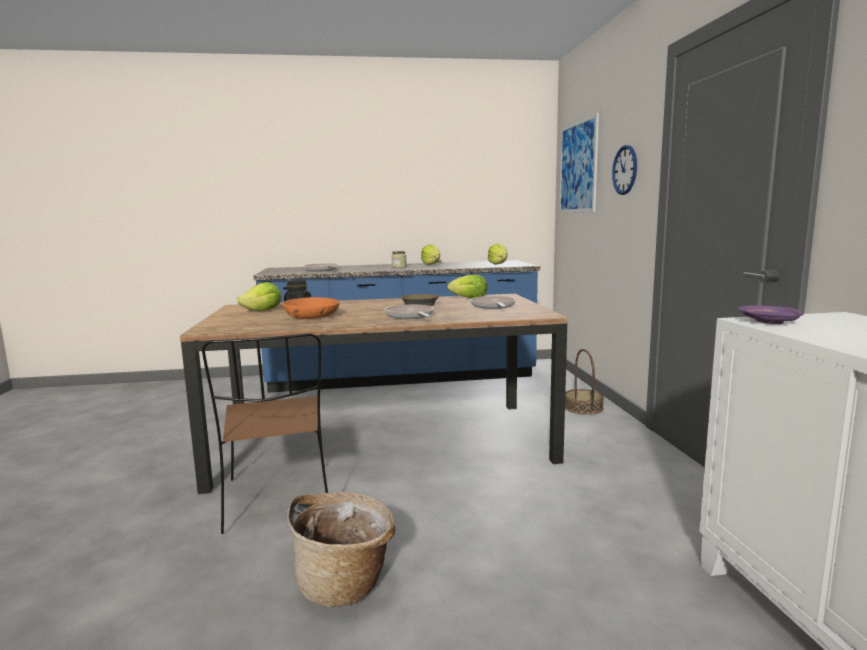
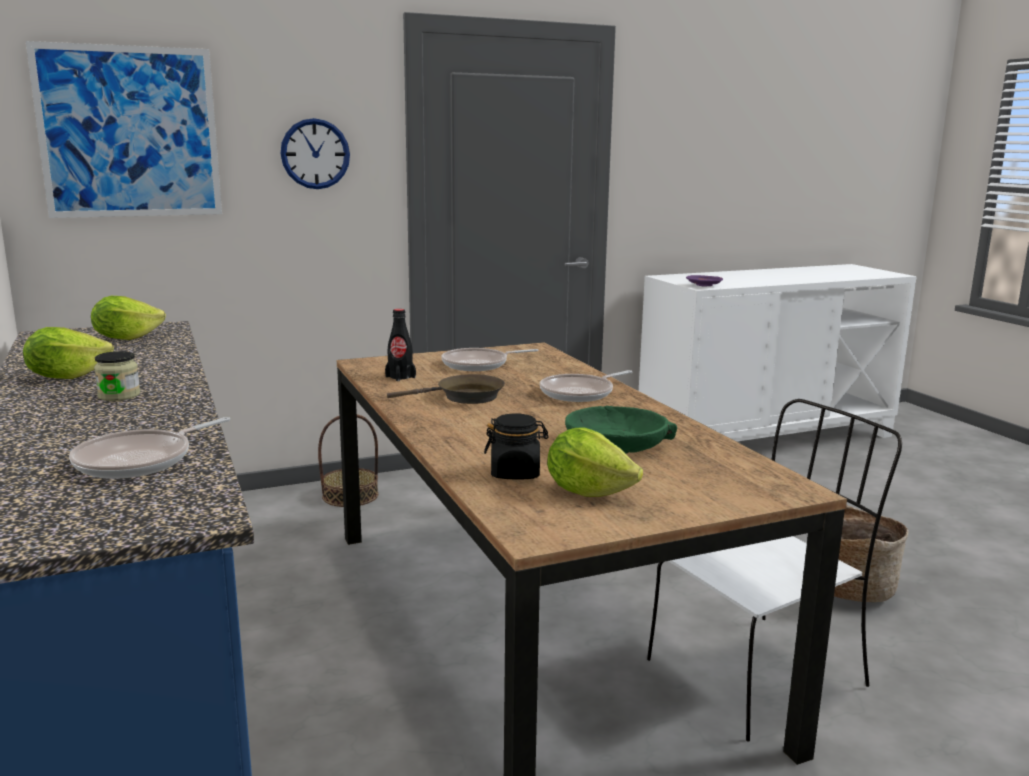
camera: 105 degrees left, 5 degrees up
(278, 499) = (760, 672): brown chair -> white chair
(311, 316) = (616, 444): orange bowl -> green bowl
(469, 298) = (400, 377): lettuce -> black bottle

